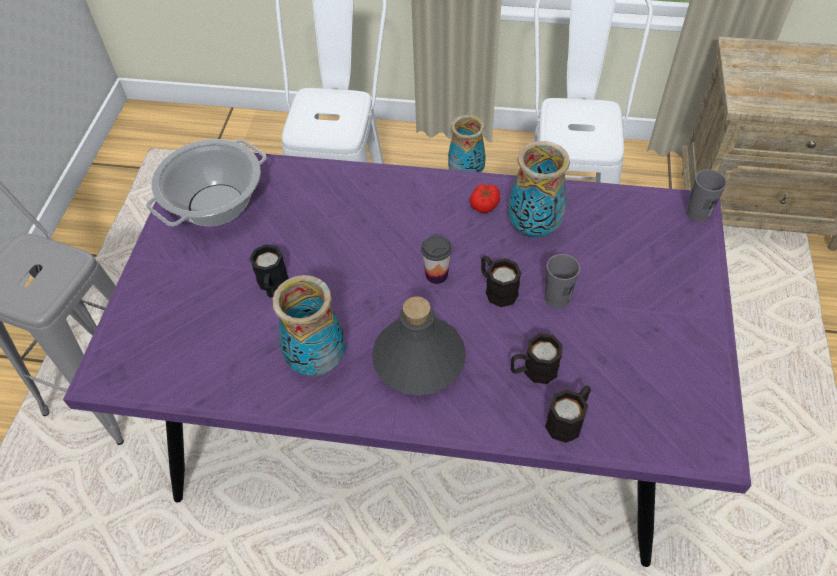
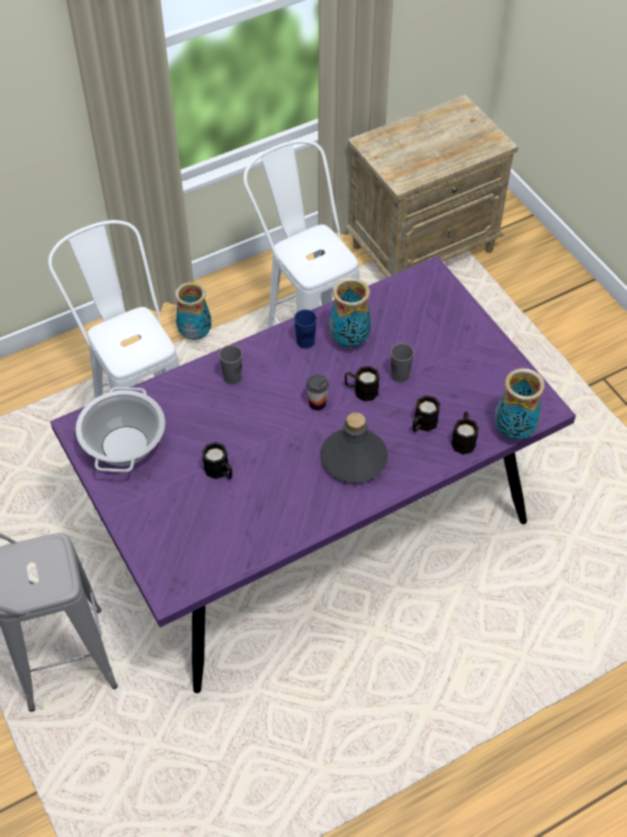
camera: 40 degrees left, 0 degrees up
(316, 361) = (294, 497): vase -> vase (513, 431)
(484, 204) = (305, 342): tomato -> blue cup
(697, 213) = (436, 276): grey cup -> grey cup (232, 377)

